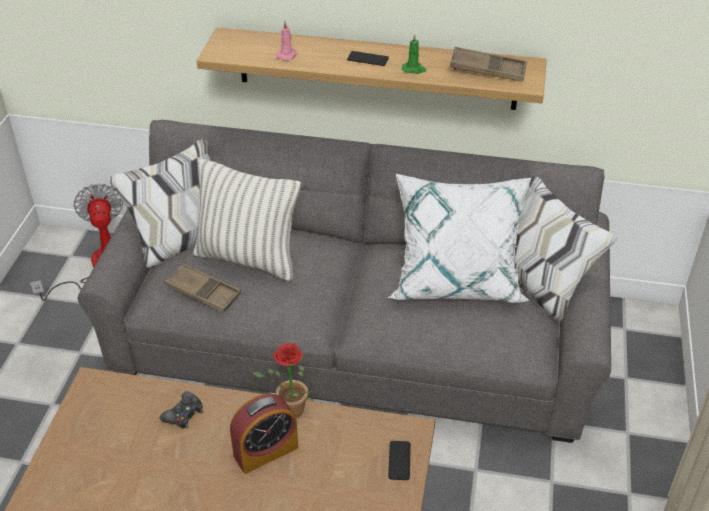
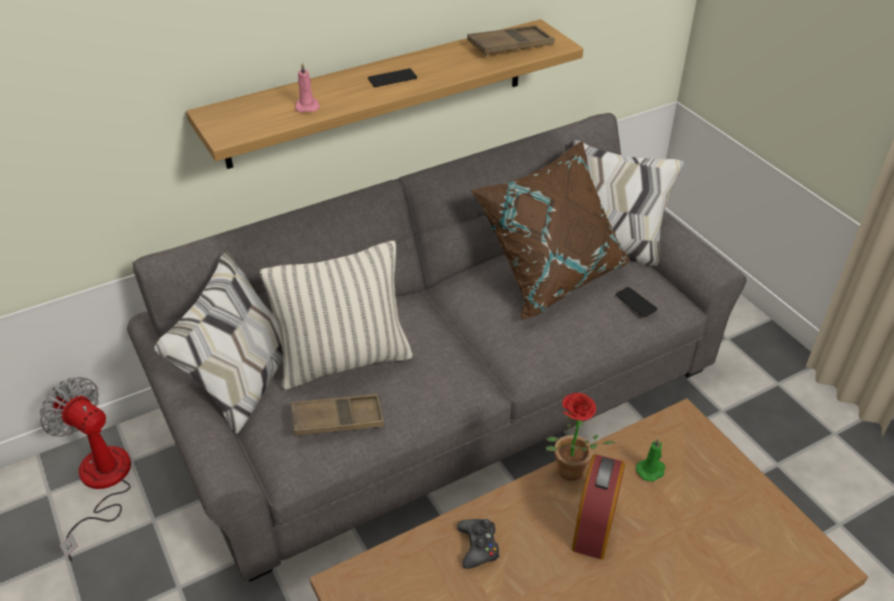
camera: 40 degrees left, 0 degrees up
(399, 460) = (705, 451): phone -> phone (636, 302)
(414, 69) = (448, 70): green candle -> green candle (651, 470)
(457, 280) = (551, 274): white pillow -> brown pillow

